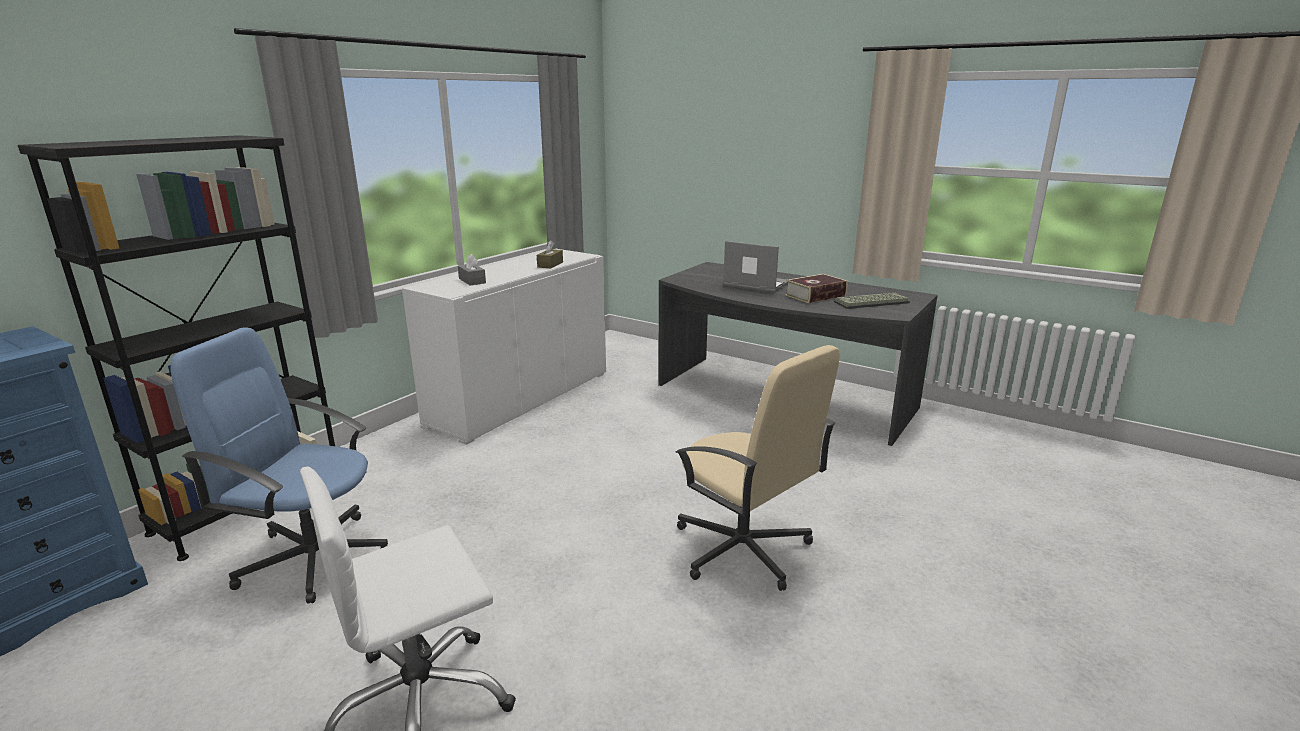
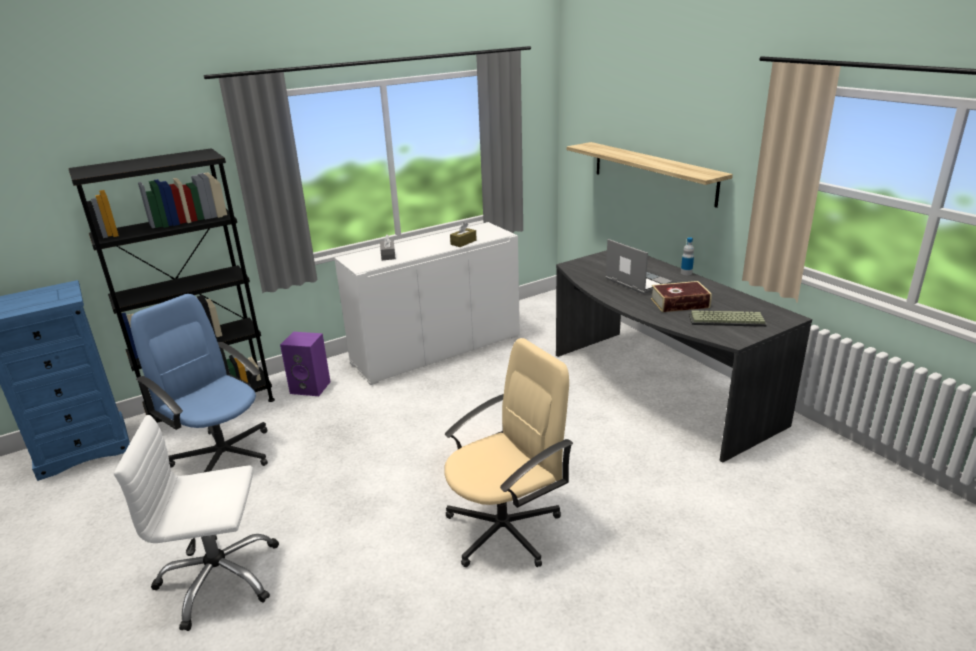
camera: 25 degrees right, 5 degrees up
(387, 460) = (311, 387): none -> purple speaker
(732, 182) = (653, 172): none -> shelf
(743, 550) = (505, 529): beige office chair -> beige office chair turned 105 degrees counterclockwise
(792, 275) = (686, 273): none -> bottle

